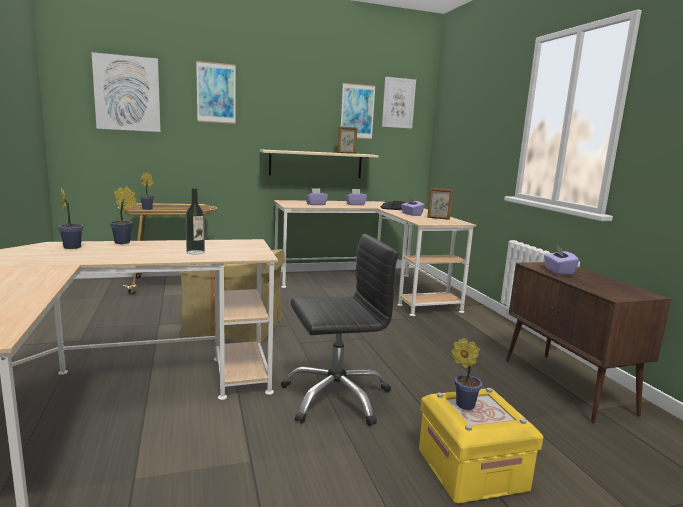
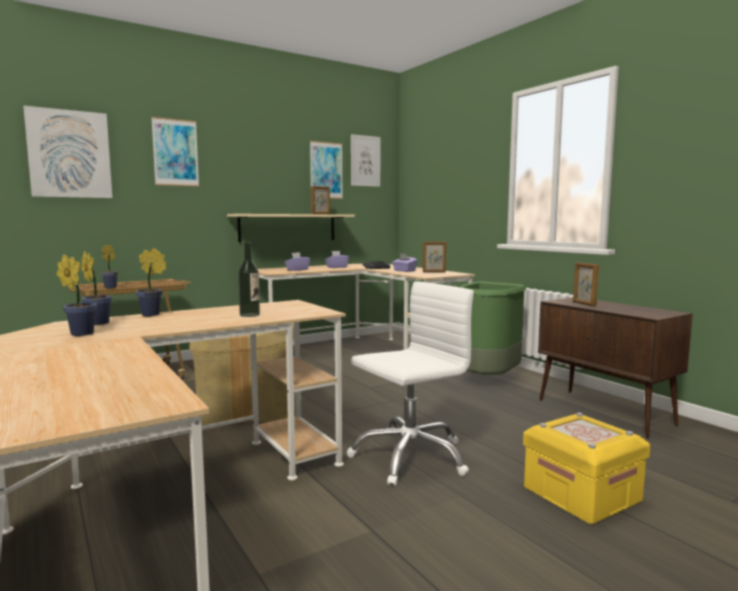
camera: 15 degrees left, 5 degrees down
(336, 397) = (410, 456): black office chair -> white office chair
(462, 404) = (568, 429): potted plant -> potted plant (80, 333)
(469, 331) = (488, 380): none -> green trash can
(558, 271) = (584, 304): purple tissue box -> picture frame

